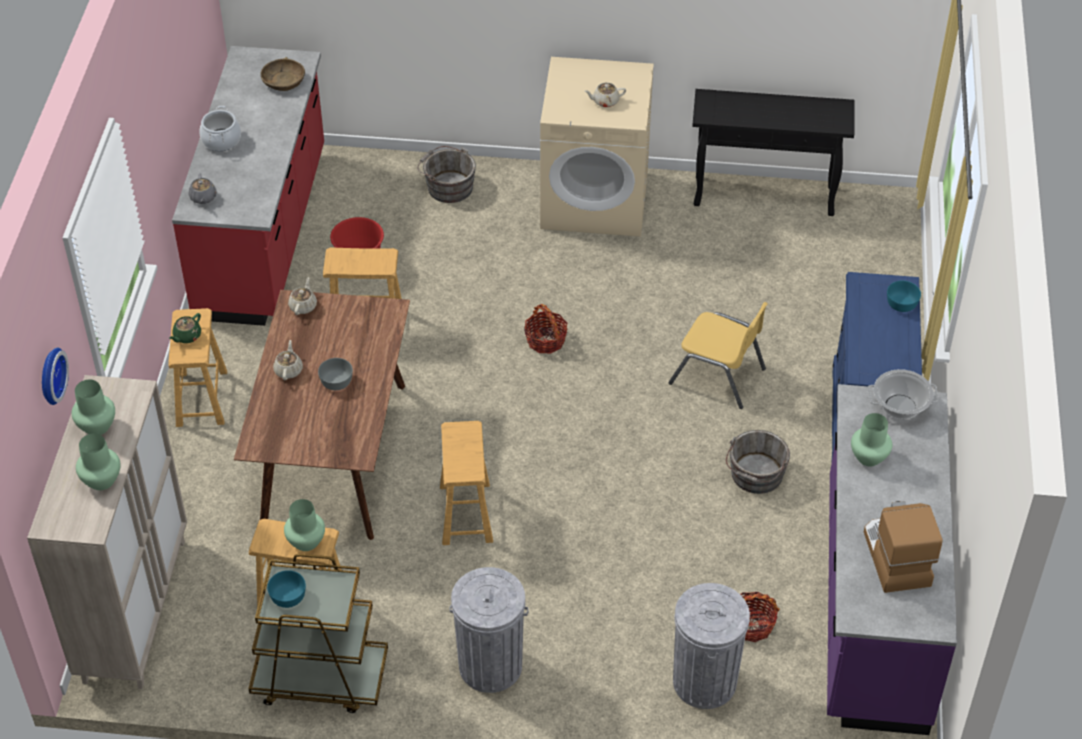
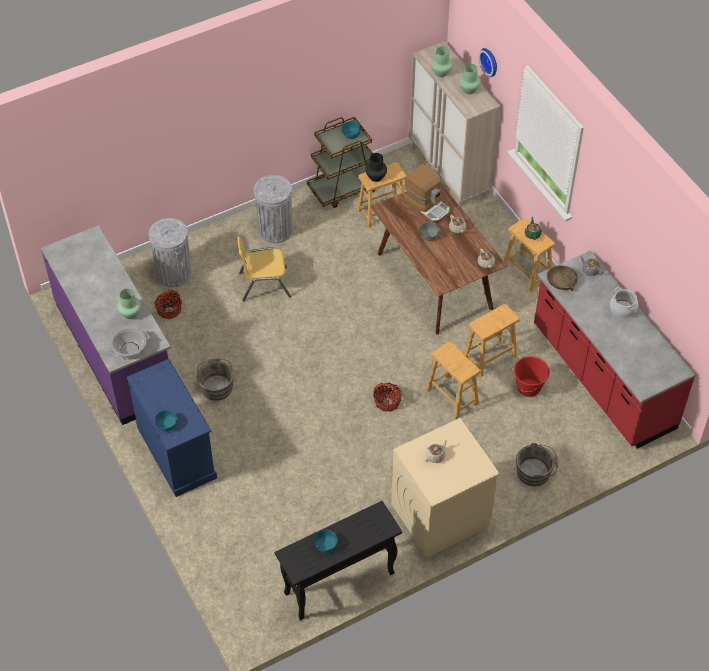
camera: 145 degrees right, 5 degrees up
(283, 81) = (637, 367): brown bowl -> brown bowl (562, 281)
(306, 541) = (376, 177): green vase -> black vase
(466, 513) = (345, 288): brown stool -> brown stool (452, 396)
(718, 376) = (276, 433): yellow chair -> yellow chair (264, 284)
(790, 114) = (326, 545): none -> turquoise bowl
(895, 557) = (89, 270): coffee machine -> coffee machine (427, 206)

